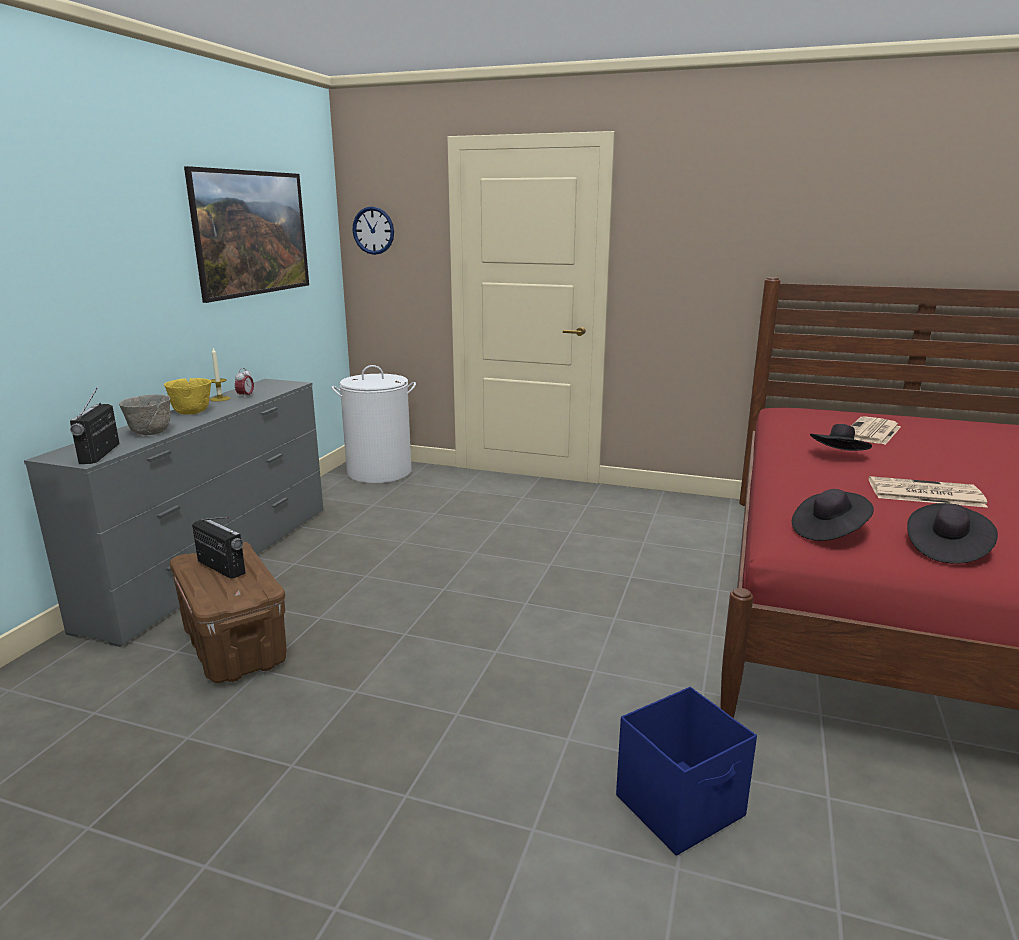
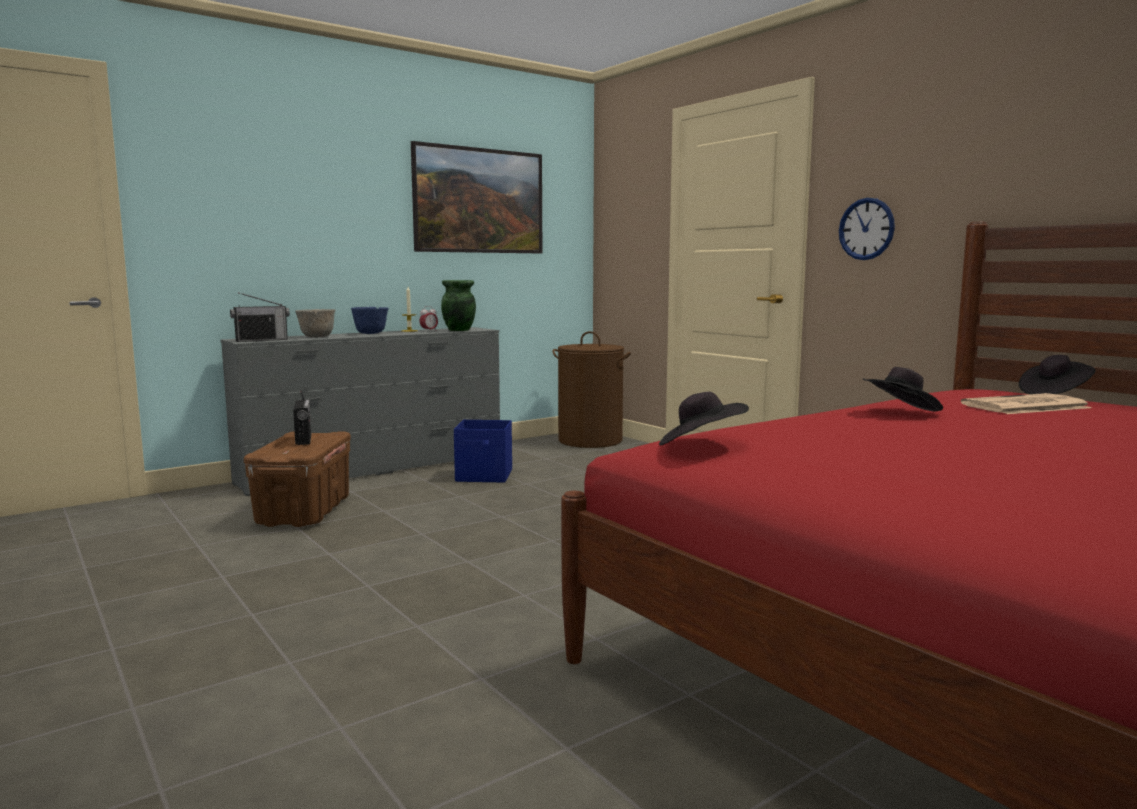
camera: 35 degrees right, 10 degrees down
(100, 454) = (261, 340): radio -> radio turned 150 degrees counterclockwise
(192, 412) = (371, 333): yellow bowl -> blue bowl
(272, 389) = (459, 330): none -> green vase
(373, 230) = (615, 207): wall clock -> wall clock (866, 229)
(379, 472) = (590, 440): white laundry basket -> brown laundry basket
(681, 806) = (420, 696): blue storage box -> blue storage box (485, 476)
(923, 493) = (916, 441): newspaper -> none
(945, 549) = (804, 474): black hat -> black hat (1054, 393)

